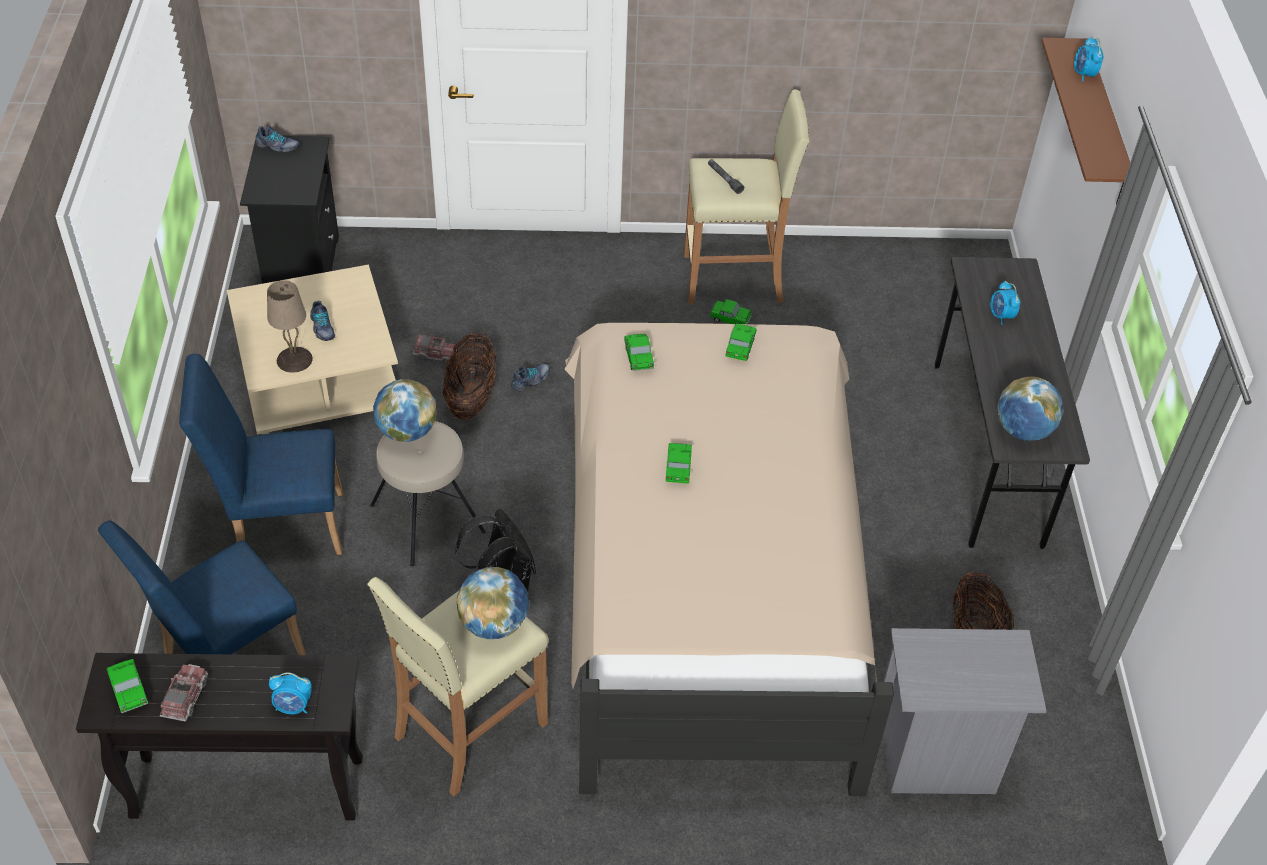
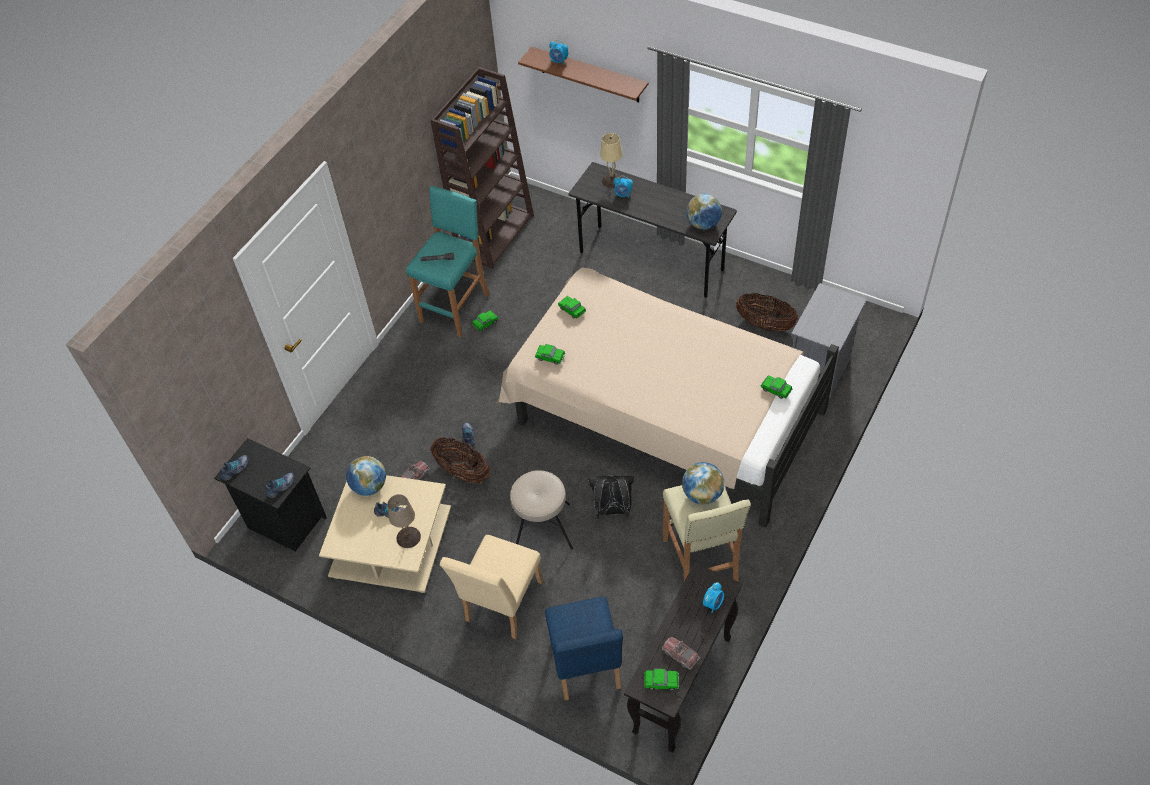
camera: 55 degrees left, 5 degrees up
(272, 193) = (281, 487): none -> shoe
(280, 525) = (500, 606): blue chair -> beige chair
(406, 431) = (520, 493): globe -> globe (369, 486)
(678, 468) = (641, 373): toy car -> toy car (776, 390)
(734, 278) = (455, 307): beige stool -> turquoise stool
(891, 264) = (494, 234): none -> brown bookcase
(1019, 293) = (612, 180): none -> beige table lamp

